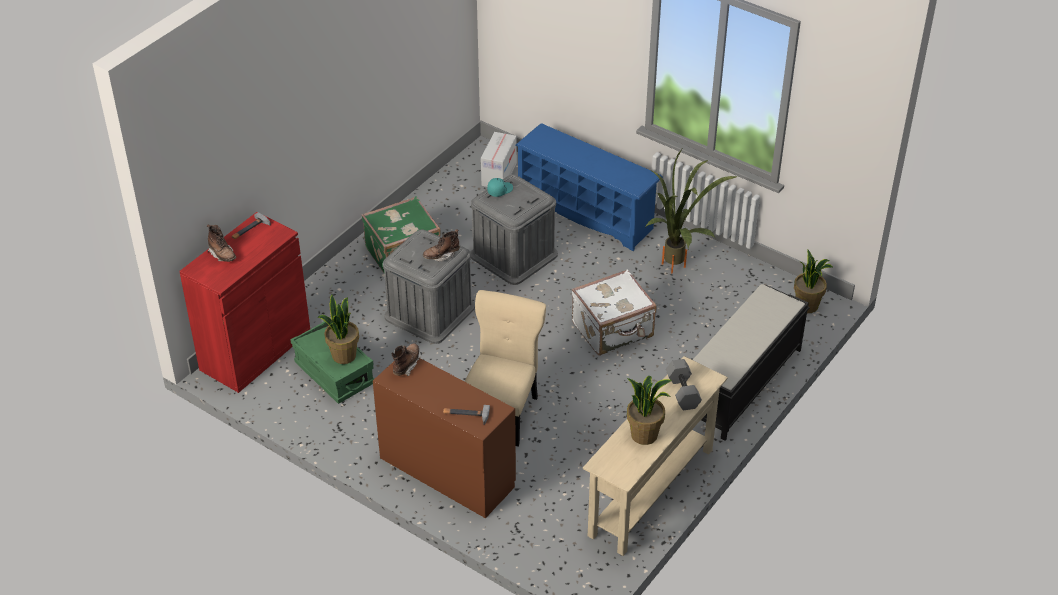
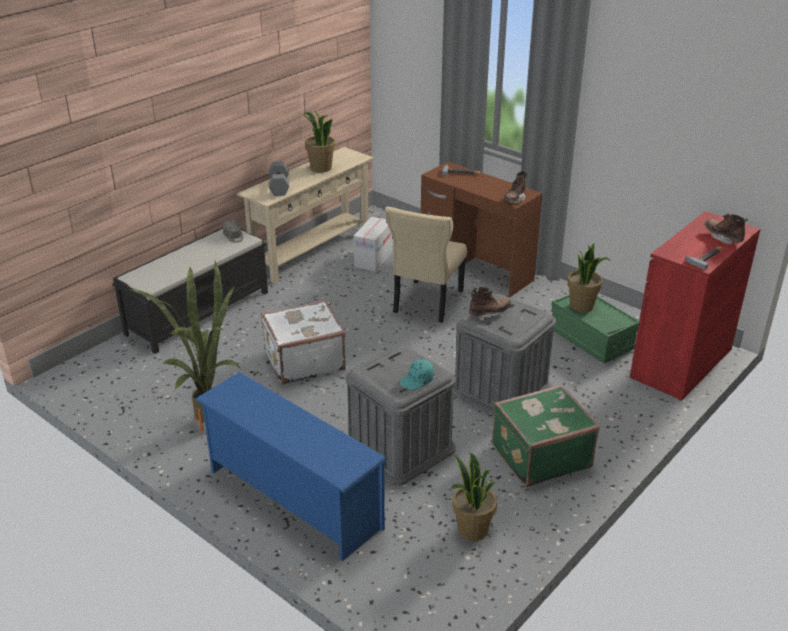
camera: 175 degrees left, 10 degrees down
(499, 174) = (409, 574): cardboard box -> cardboard box (373, 259)
(717, 369) = (234, 236): none -> grey cap
(807, 305) = (85, 373): potted plant -> potted plant (472, 530)

